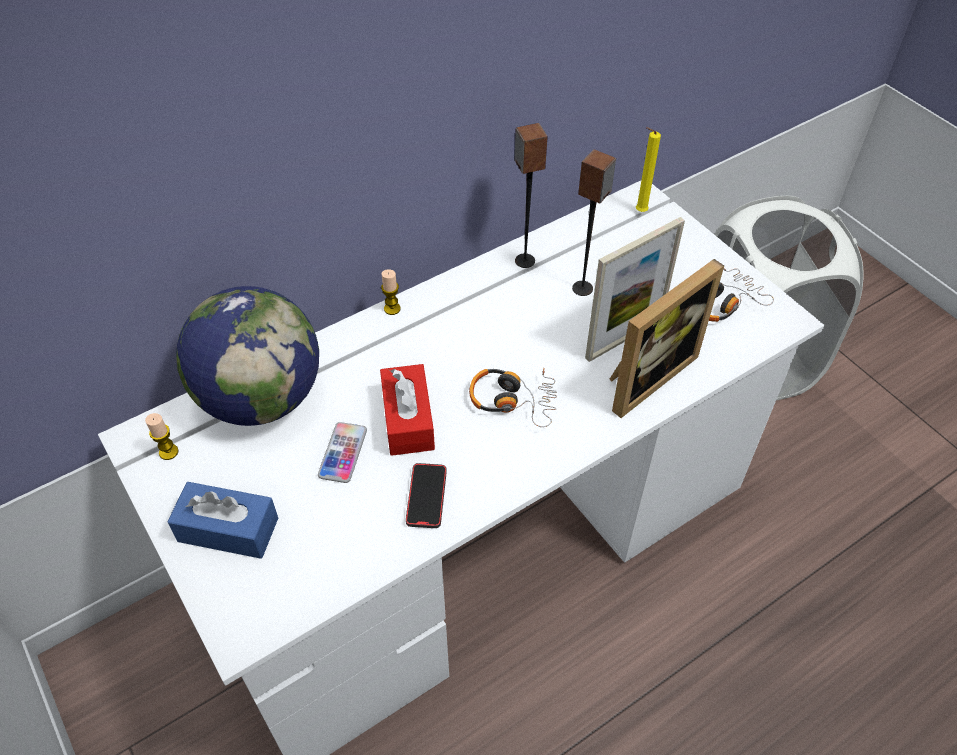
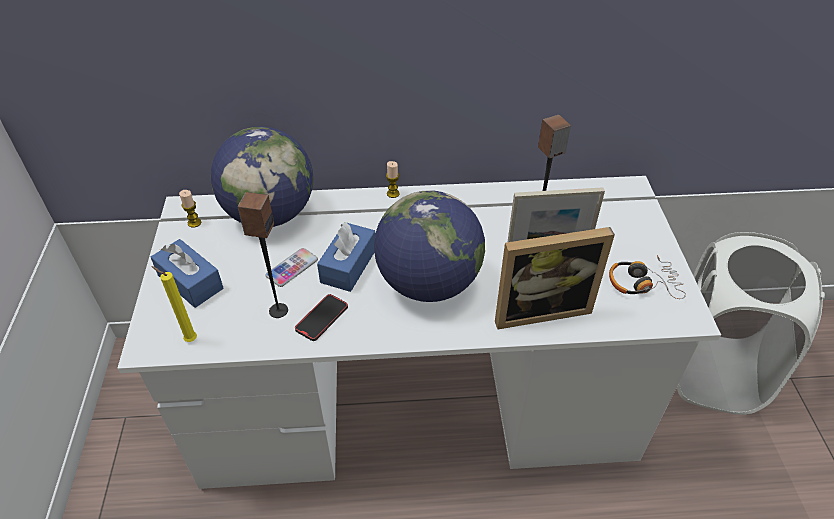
camera: 30 degrees right, 5 degrees down
(408, 419) = (348, 265): red tissue box -> blue tissue box
(513, 400) = (428, 283): headphones -> globe
(524, 261) = (508, 197): speaker -> speaker (278, 310)
(639, 212) = (622, 196): yellow candle -> yellow candle (189, 339)

